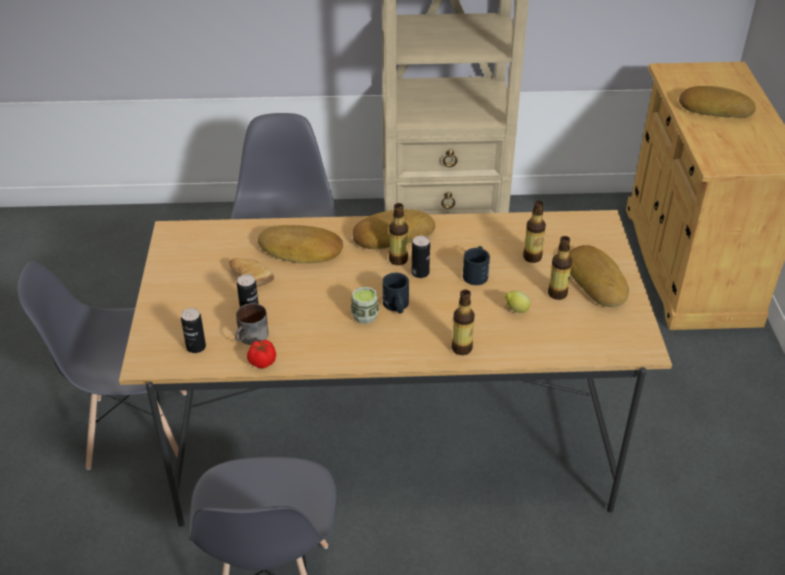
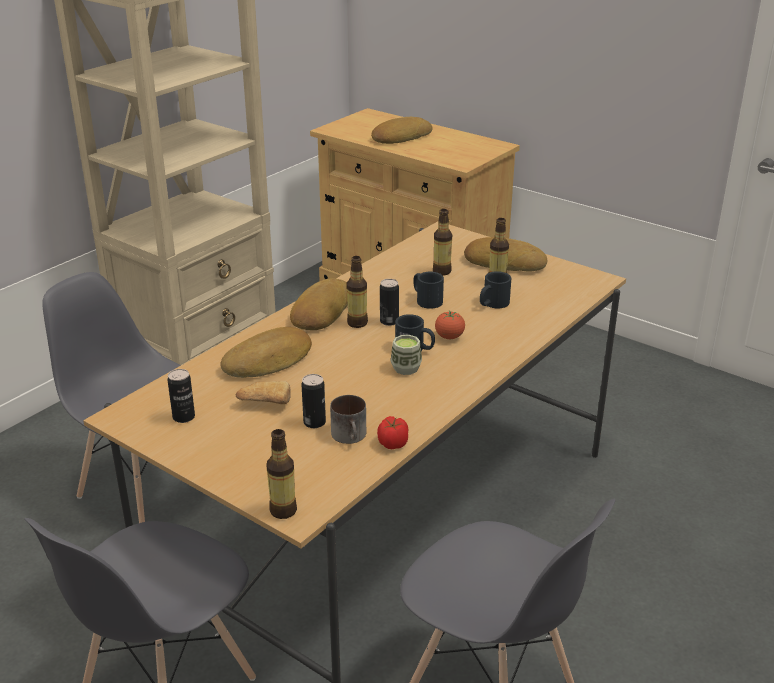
camera: 50 degrees left, 10 degrees down
(196, 347) = (319, 473): can -> can (183, 417)
(435, 314) = (449, 337): none -> tomato
(462, 348) = (505, 344): bottle -> bottle (283, 510)
(516, 310) = (492, 304): lemon -> black mug

